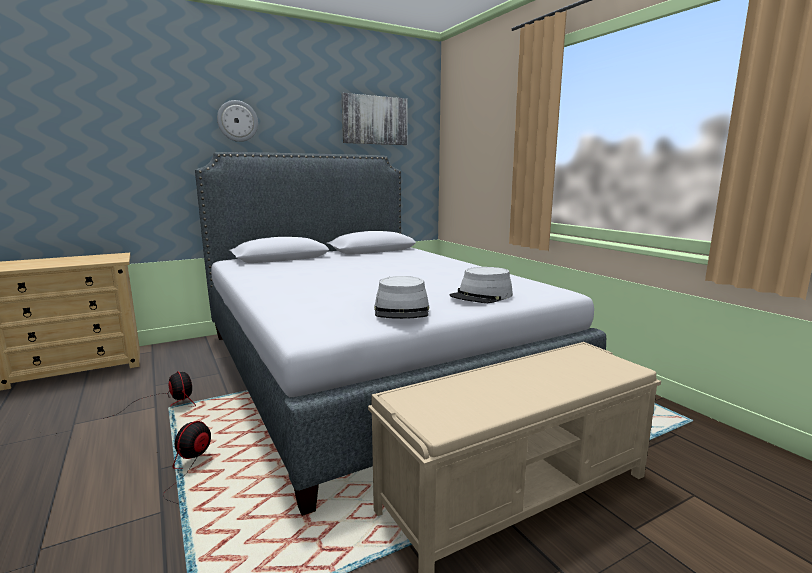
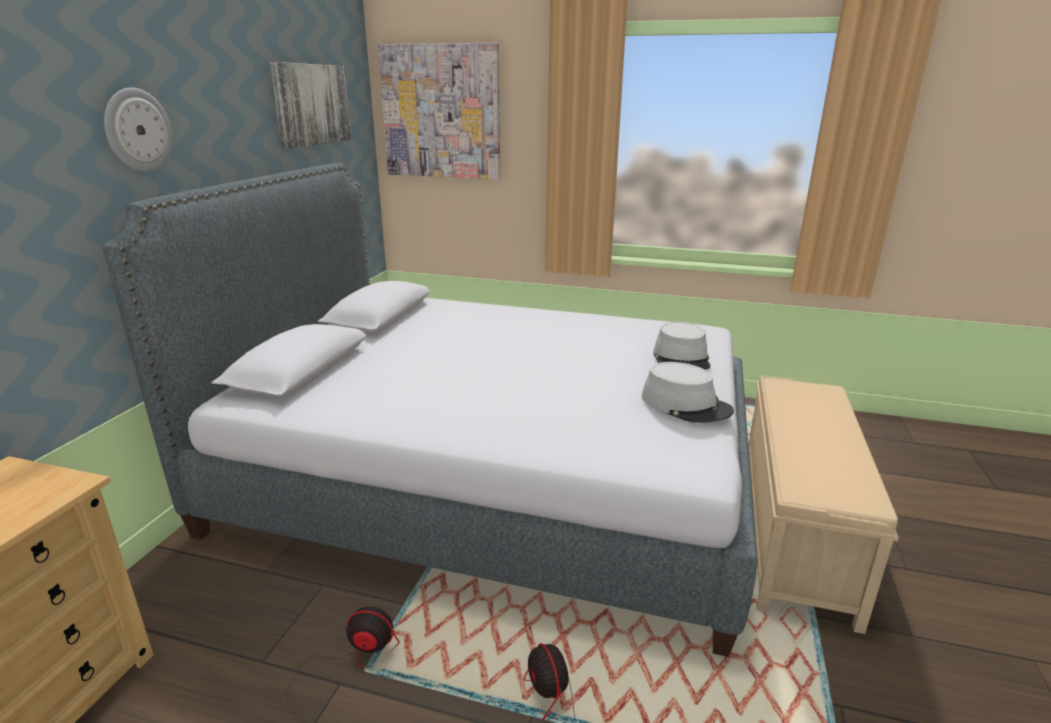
camera: 45 degrees left, 10 degrees up
(468, 125) = (441, 112): none -> picture

